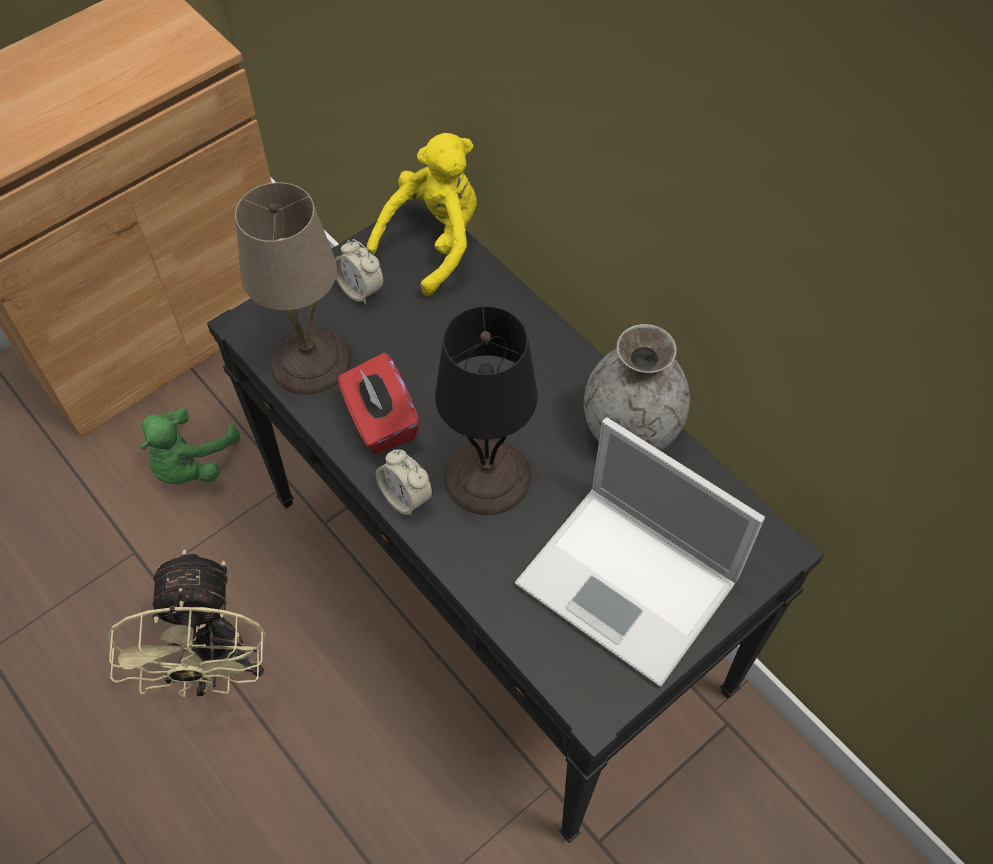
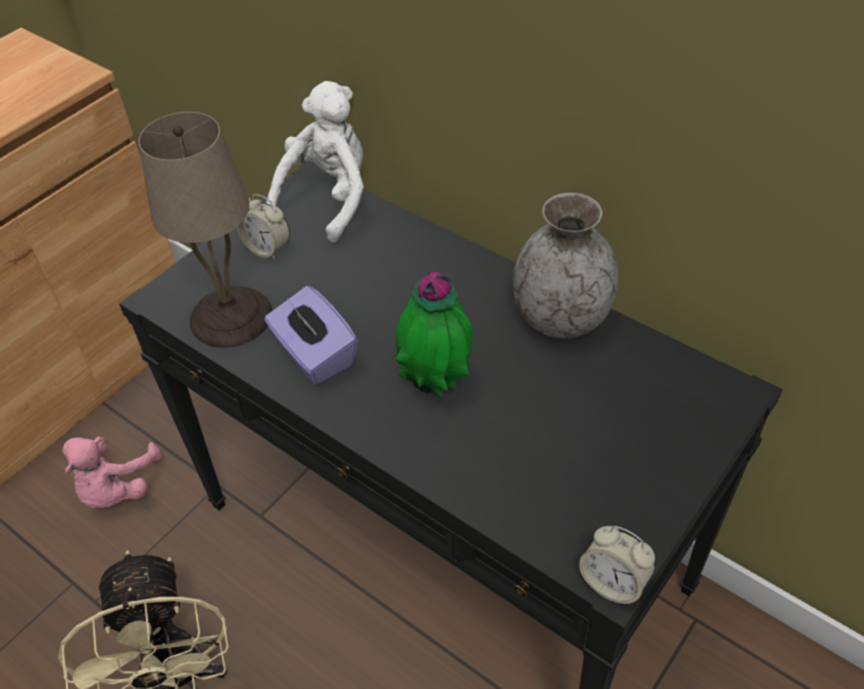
camera: 10 degrees left, 10 degrees down
(191, 464) = (117, 488): green plush toy -> pink plush toy
(380, 421) = (314, 356): red tissue box -> purple tissue box
(406, 497) = (357, 418): alarm clock -> alarm clock (613, 582)
(434, 242) = (328, 199): yellow plush toy -> white plush toy
(489, 476) = (436, 384): black table lamp -> potted plant
(630, 584) = (606, 453): laptop -> none

